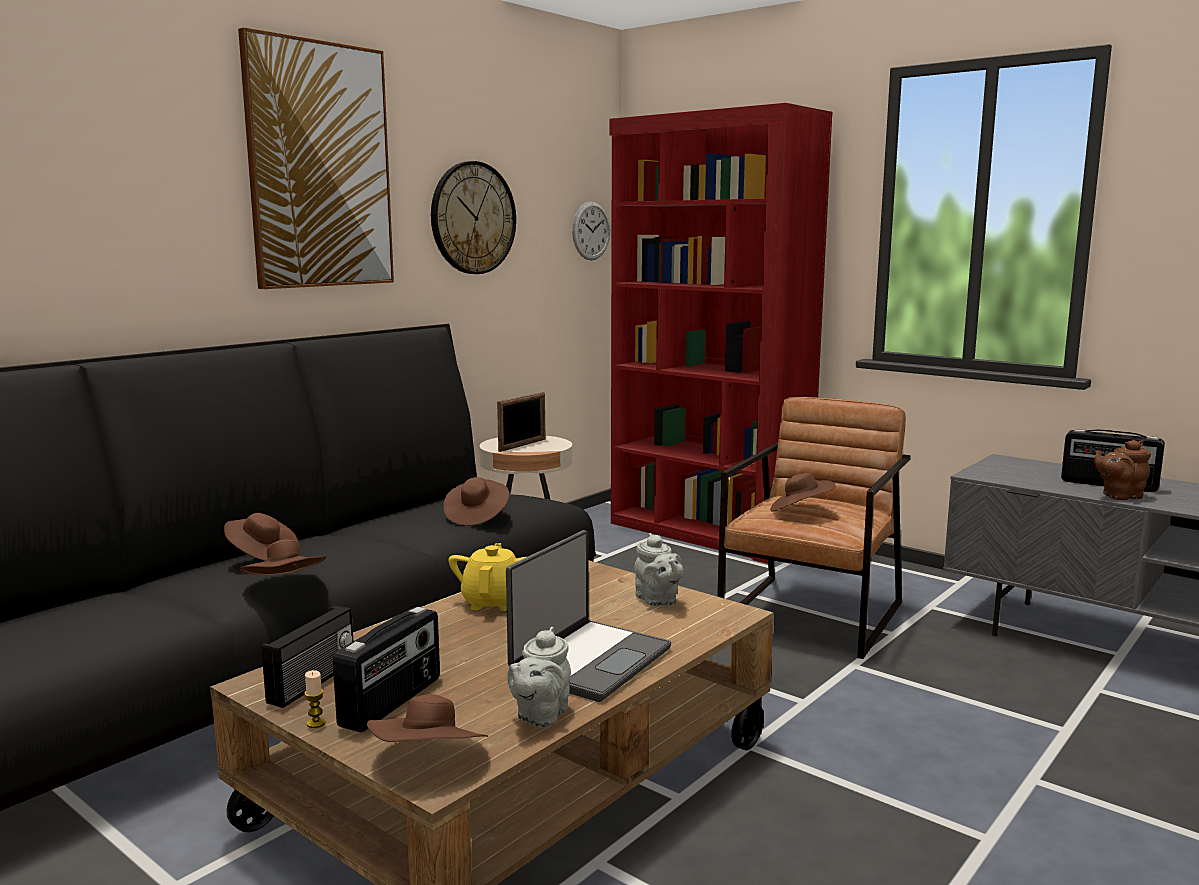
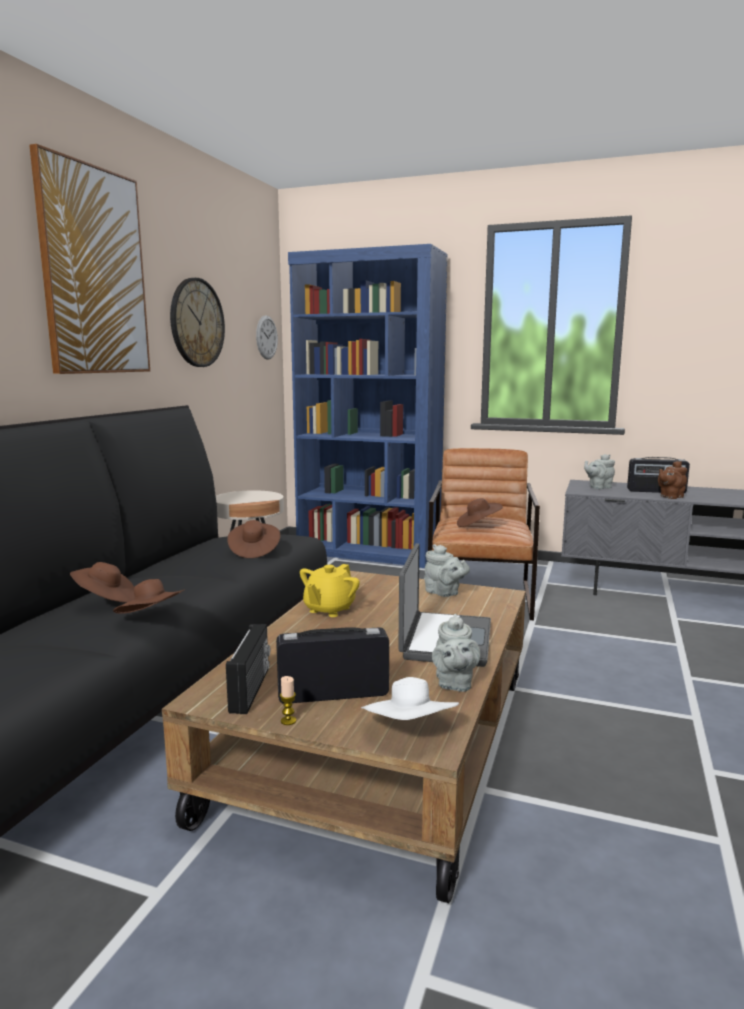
camera: 20 degrees left, 0 degrees up
(392, 702) = (333, 694): radio -> radio turned 105 degrees counterclockwise
(430, 760) = (410, 731): brown hat -> white hat
(493, 602) = (329, 609): yellow teapot -> yellow teapot turned 135 degrees counterclockwise
(522, 445) = (246, 498): picture frame -> none
(707, 533) = (369, 552): red bookcase -> blue bookcase
(1019, 470) = (598, 487): none -> grey teapot

